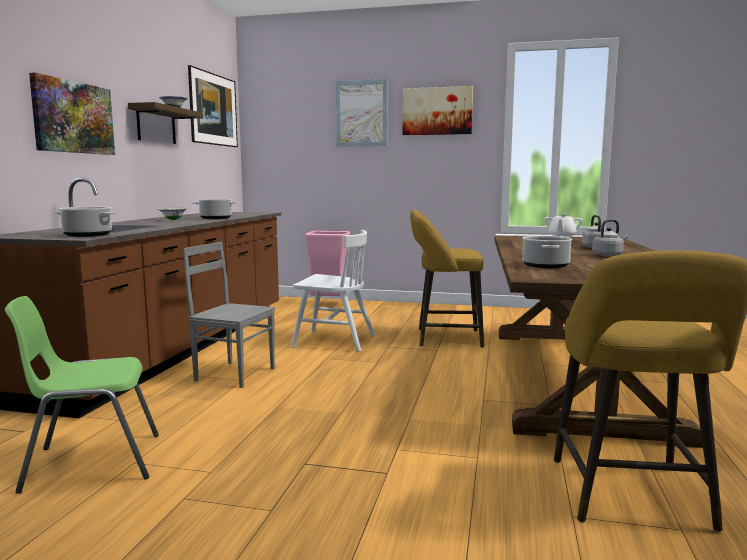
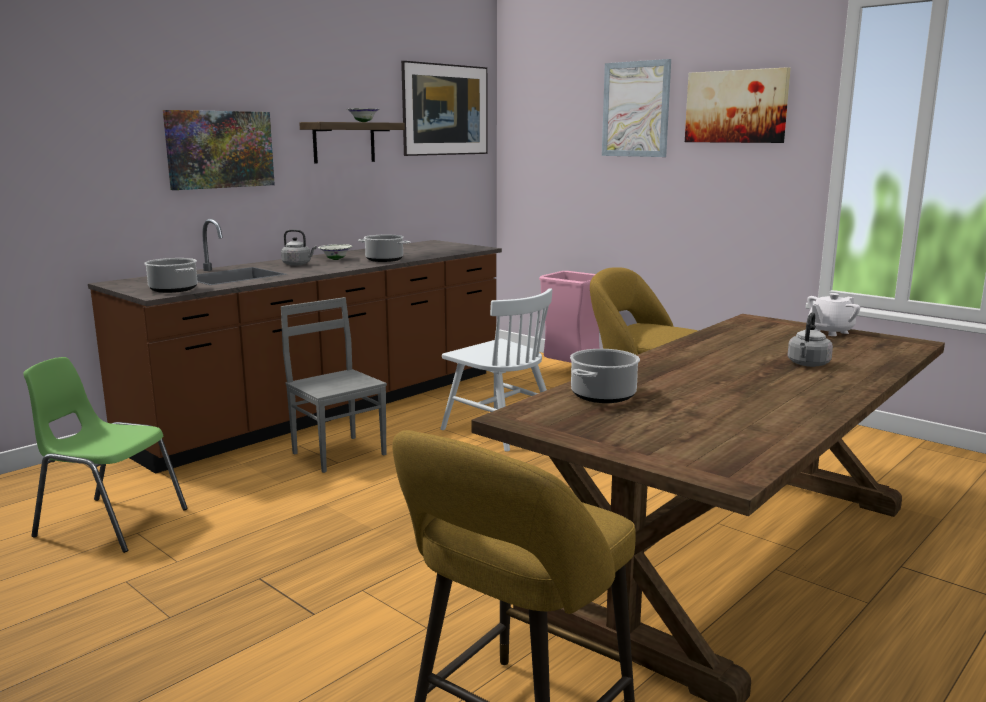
camera: 30 degrees right, 5 degrees up
(608, 255) = (768, 386): grey kettle -> grey kettle (298, 264)

